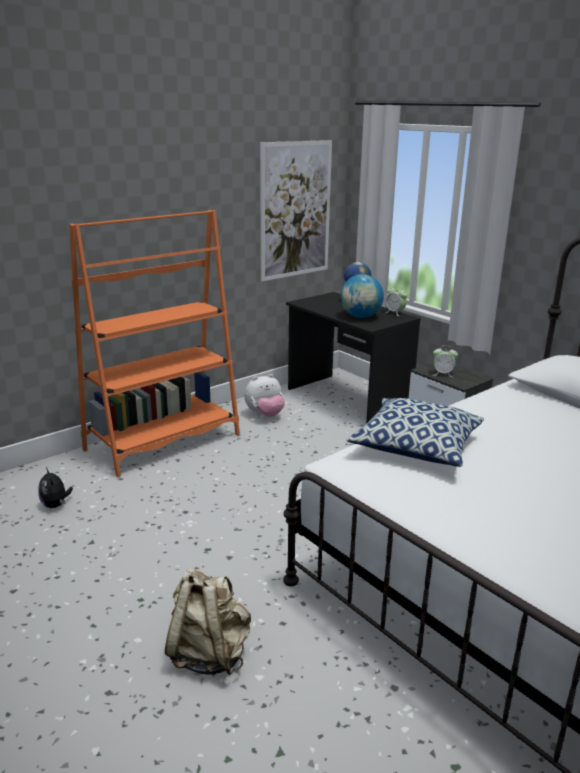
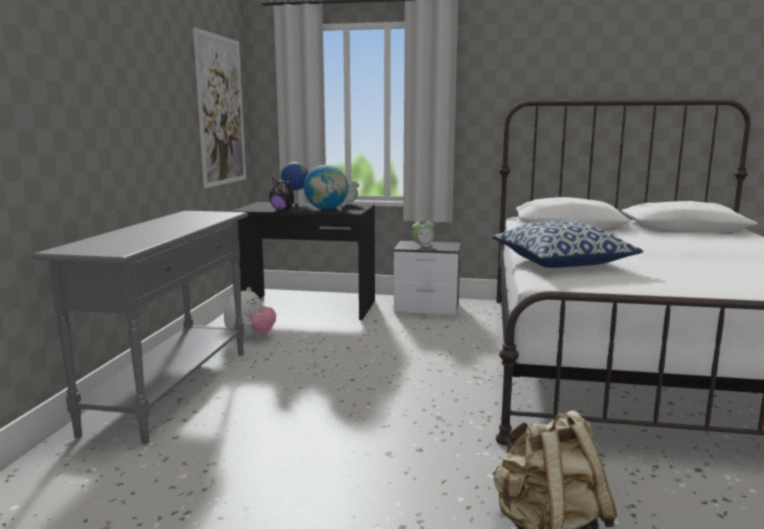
camera: 40 degrees left, 10 degrees down
(56, 505) = (126, 496): plush toy -> plush toy (283, 210)
(163, 442) = (173, 389): orange bookcase -> grey console table

